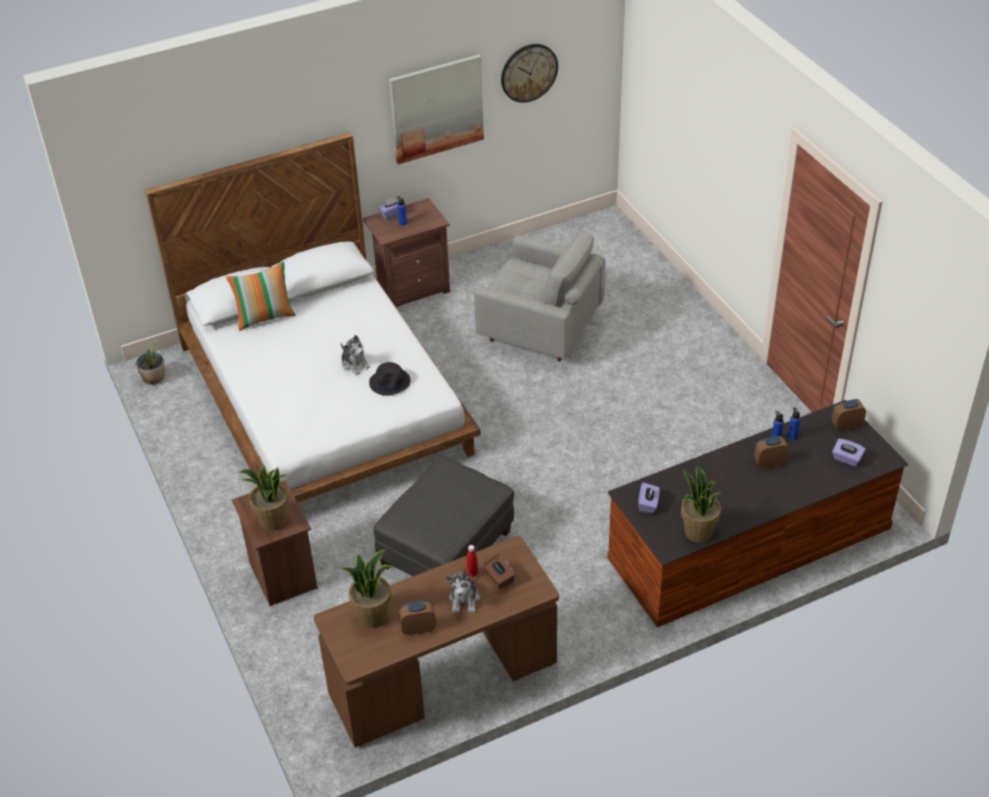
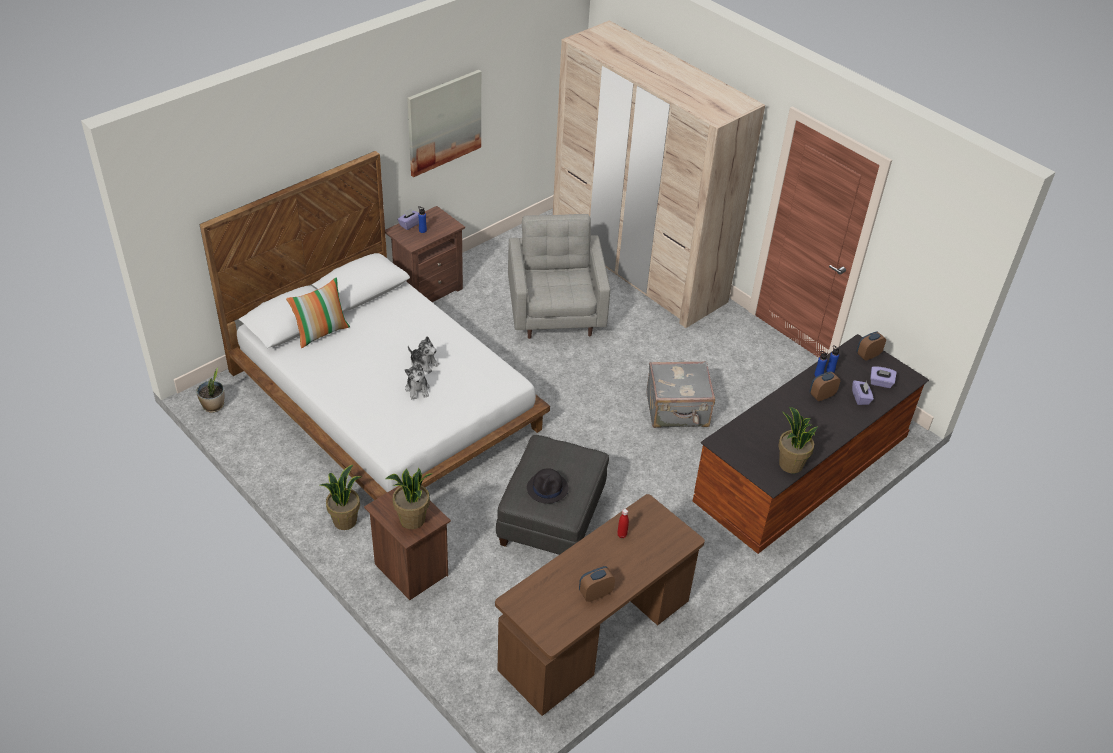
camera: 20 degrees left, 0 degrees up
(373, 615) = (549, 590): potted plant -> potted plant (345, 520)
(390, 382) = (463, 375): black hat -> black hat (547, 488)
(464, 599) = (625, 559): plush toy -> plush toy (417, 389)
(499, 578) = (647, 535): brown tissue box -> none
(529, 72) = (516, 83): wall clock -> none
(541, 331) = (556, 312): grey armchair -> grey armchair turned 105 degrees counterclockwise
(632, 458) = (677, 411): none -> grey suitcase
(648, 504) = (739, 447): purple tissue box -> purple tissue box (860, 398)
(652, 292) = (637, 267): none -> beige wardrobe

